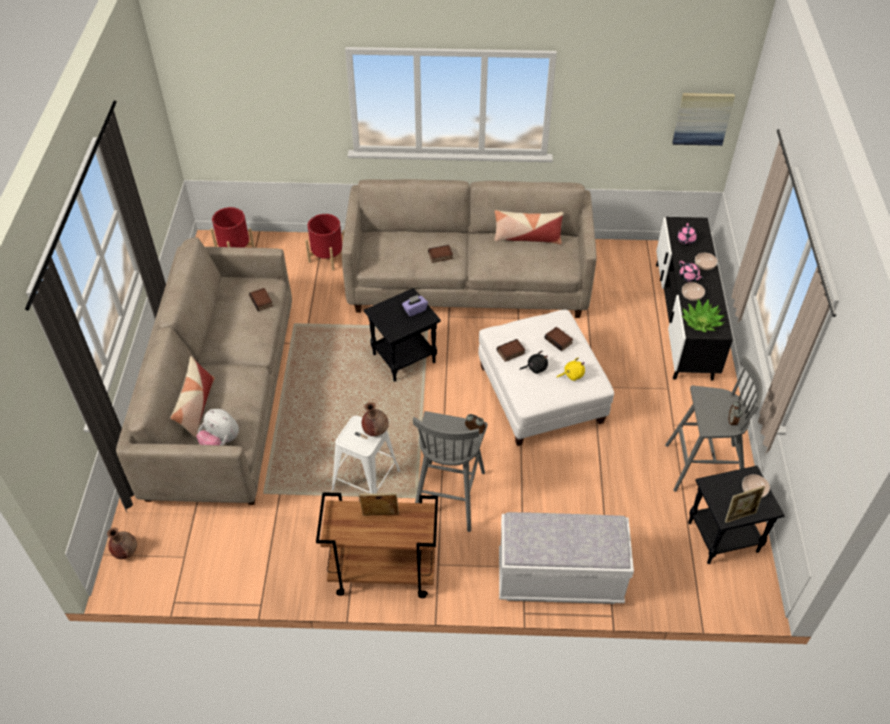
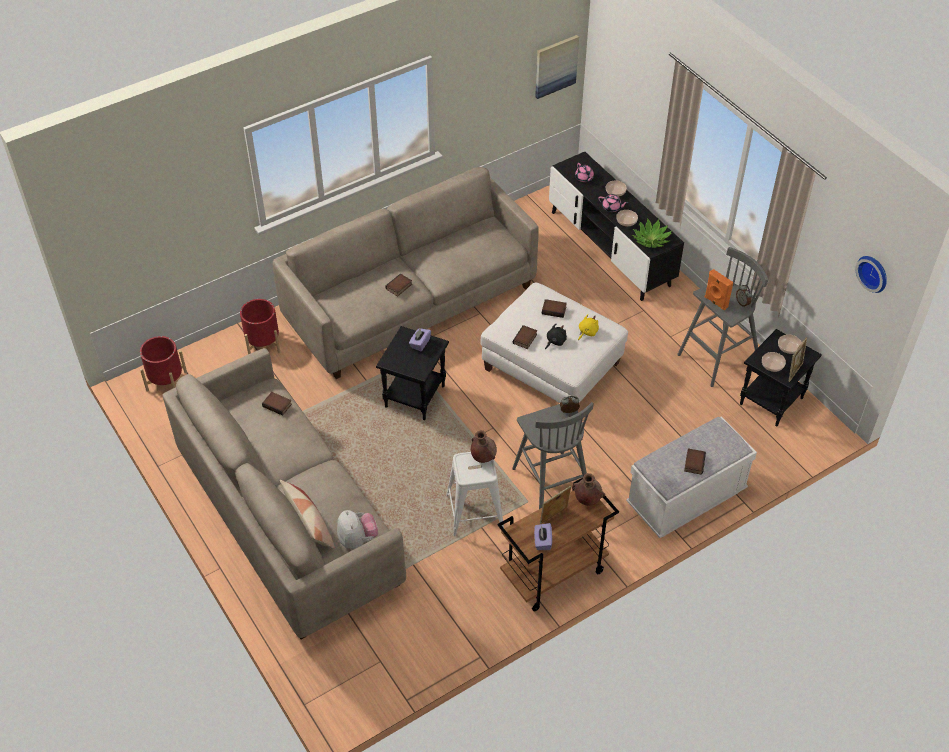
camera: 35 degrees left, 0 degrees up
(125, 551) = (324, 688): brown vase -> brown vase (587, 499)
(220, 441) = (357, 539): plush toy -> plush toy turned 105 degrees counterclockwise
(350, 532) = (542, 541): none -> purple tissue box
(527, 238) = (456, 236): pillow -> none
(559, 544) = (693, 462): none -> book
(704, 406) = (715, 302): none -> orange speaker
(721, 498) = (772, 366): none -> bowl
(845, 448) = (874, 272): none -> wall clock

